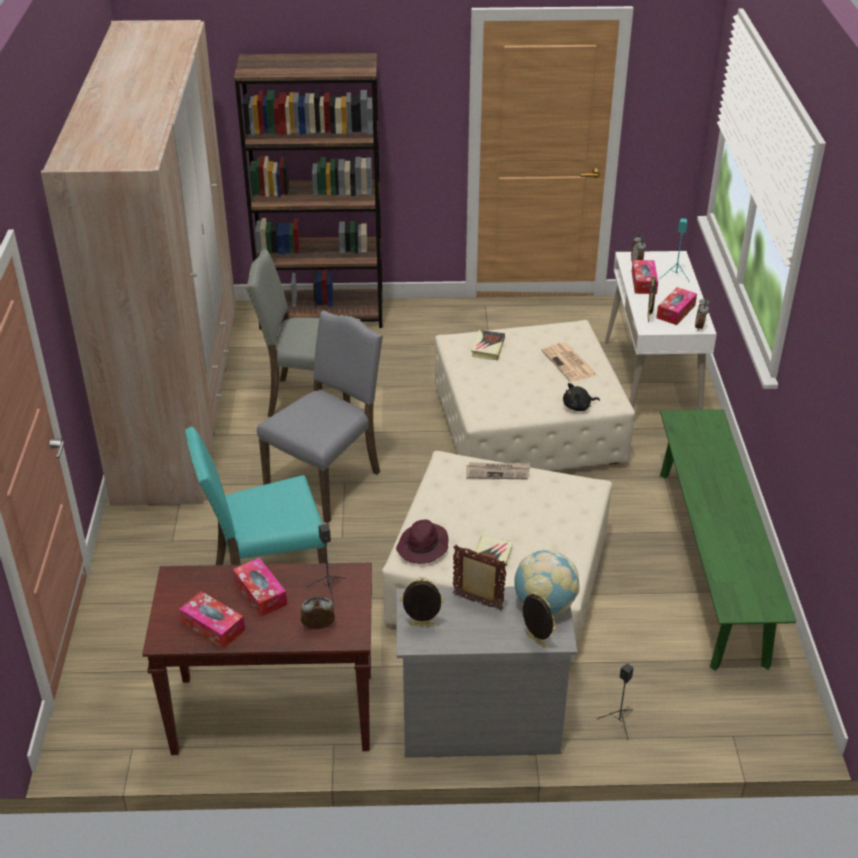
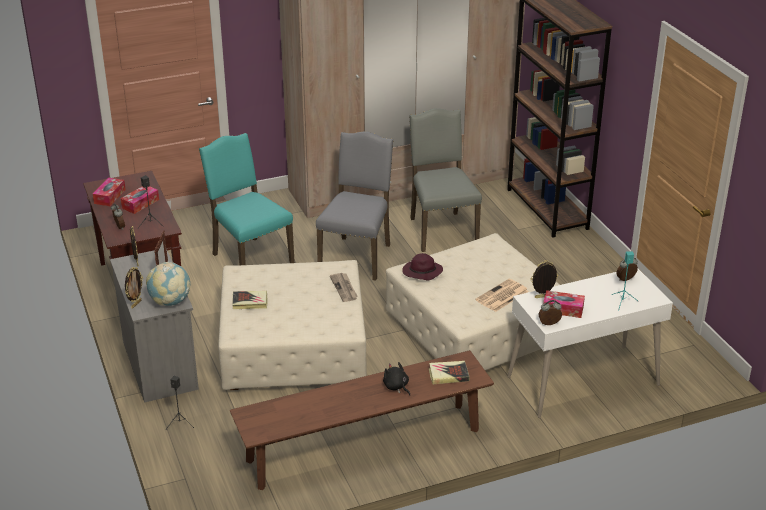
camera: 70 degrees right, 5 degrees down
(327, 480) = (357, 256): grey chair -> grey chair turned 90 degrees counterclockwise
(423, 547) = (250, 274): purple hat -> purple hat (421, 272)
(488, 348) = (494, 256): book -> book (448, 375)
(578, 407) = (446, 309): black plush toy -> black plush toy (396, 387)
(643, 282) = (597, 287): tissue box -> none
(711, 563) = (364, 445): green bench -> brown bench

